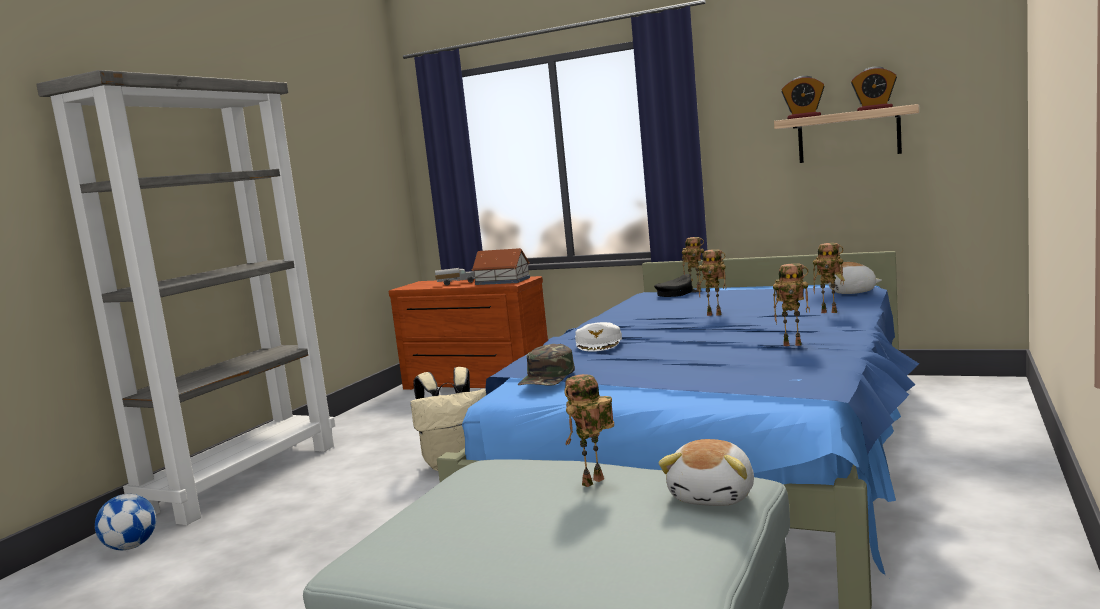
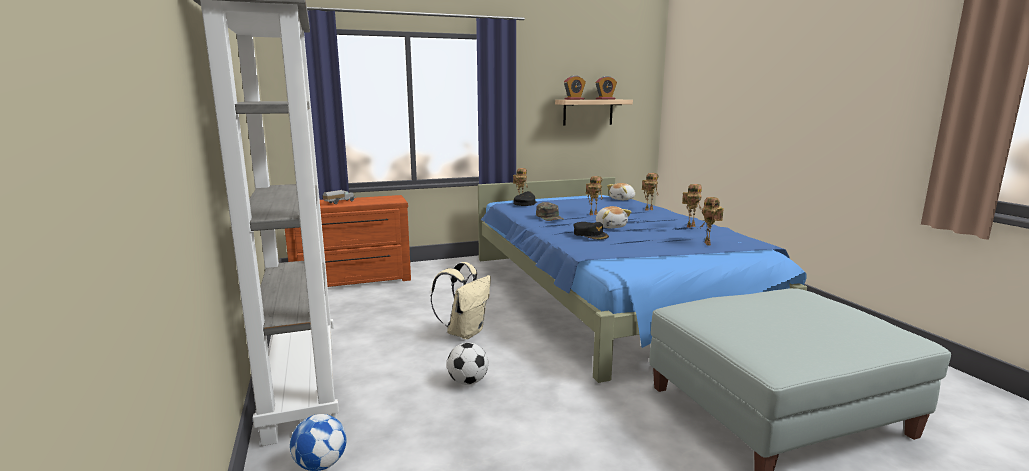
camera: 45 degrees left, 5 degrees up
(349, 516) = (468, 382): none -> football
(503, 281) = (381, 199): toy house -> none
(547, 377) = (625, 255): green cap -> green cap (550, 217)
(594, 483) = (763, 303): toy robot -> toy robot (709, 244)
(599, 343) = (590, 235): white cap -> black cap
(714, 496) = (813, 297): plush toy -> plush toy (611, 226)

